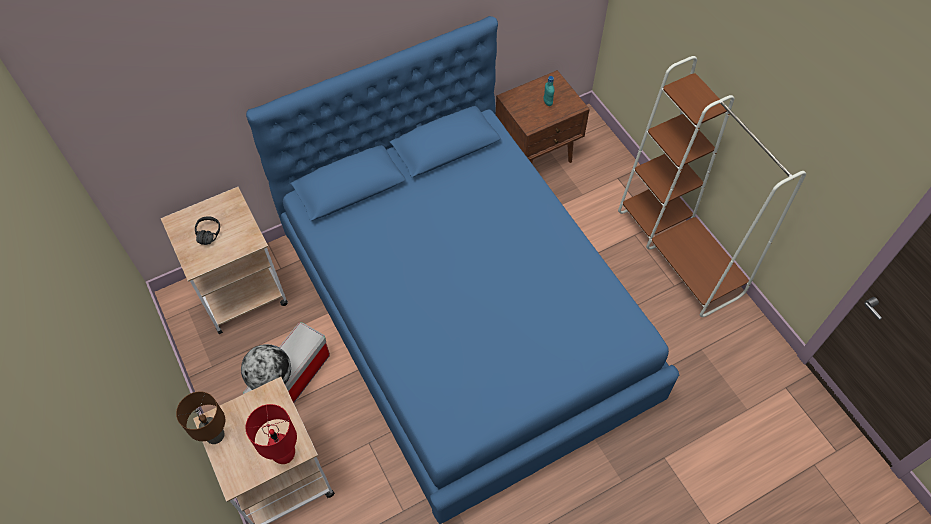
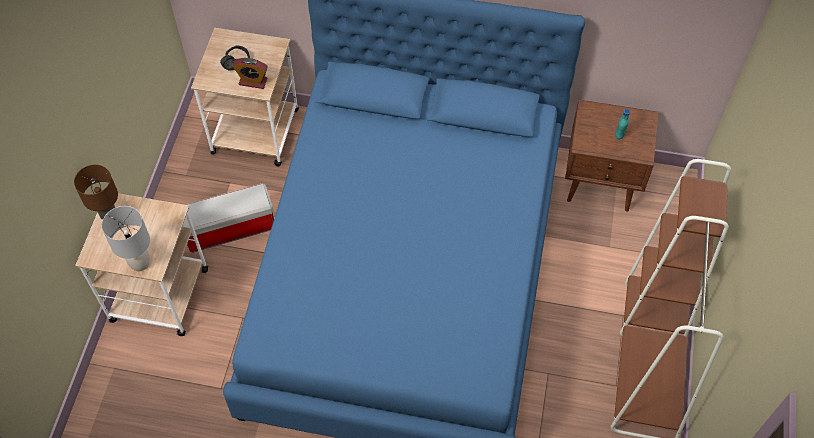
camera: 40 degrees right, 0 degrees up
(239, 240) = (253, 81): none -> alarm clock
(271, 378) = (204, 210): globe -> none
(284, 454) = (140, 263): red table lamp -> grey table lamp

